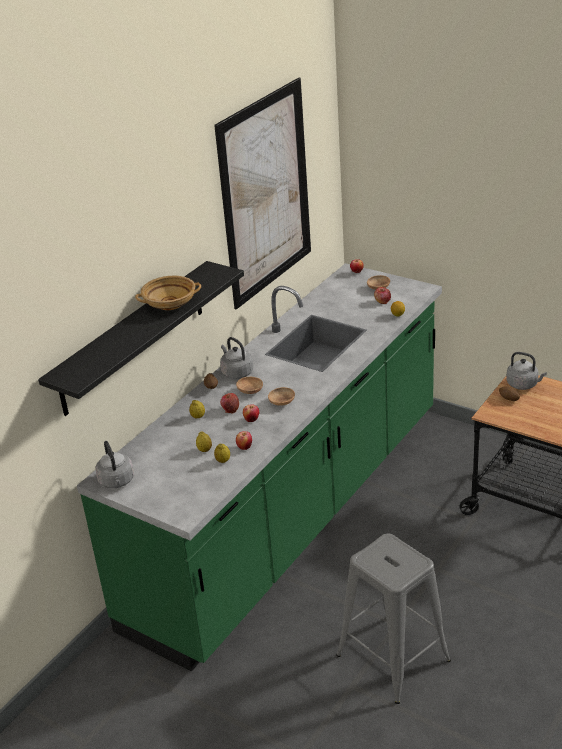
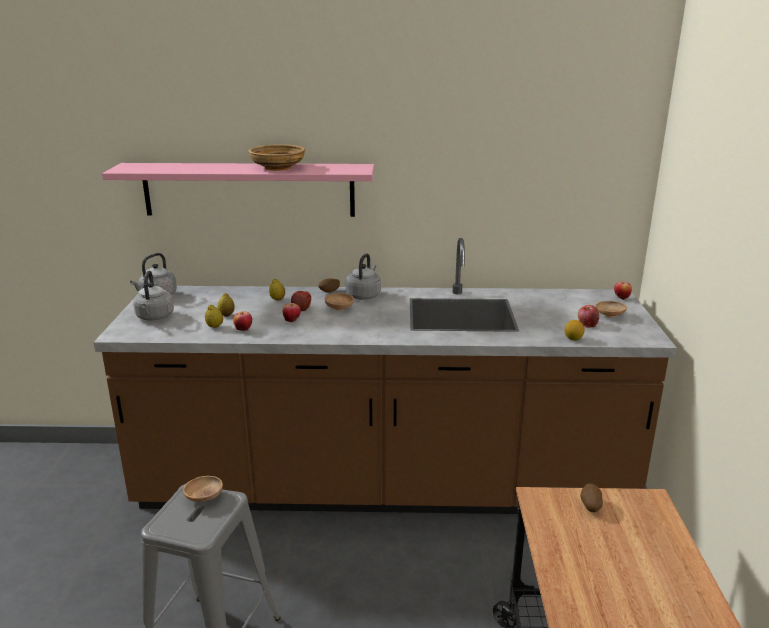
camera: 55 degrees right, 10 degrees down
(133, 338) = (249, 189): black shelf -> pink shelf
(266, 193) = (494, 134): picture -> none
(282, 403) = (334, 326): brown bowl -> brown bowl (204, 497)
(292, 515) = (384, 487): green counter -> brown counter
(523, 384) = (640, 510): grey kettle -> grey kettle (154, 317)

